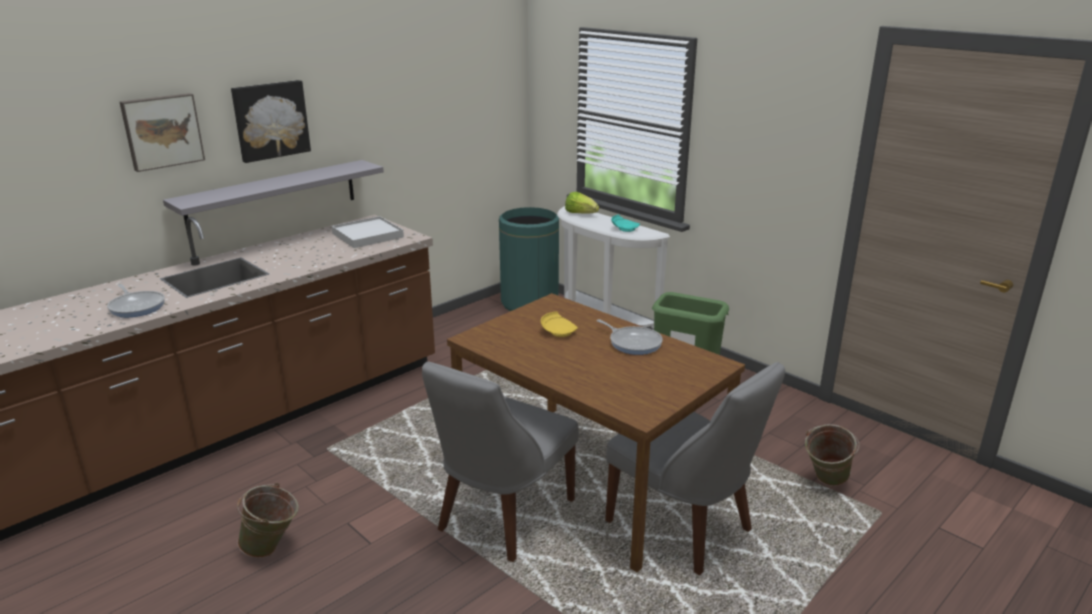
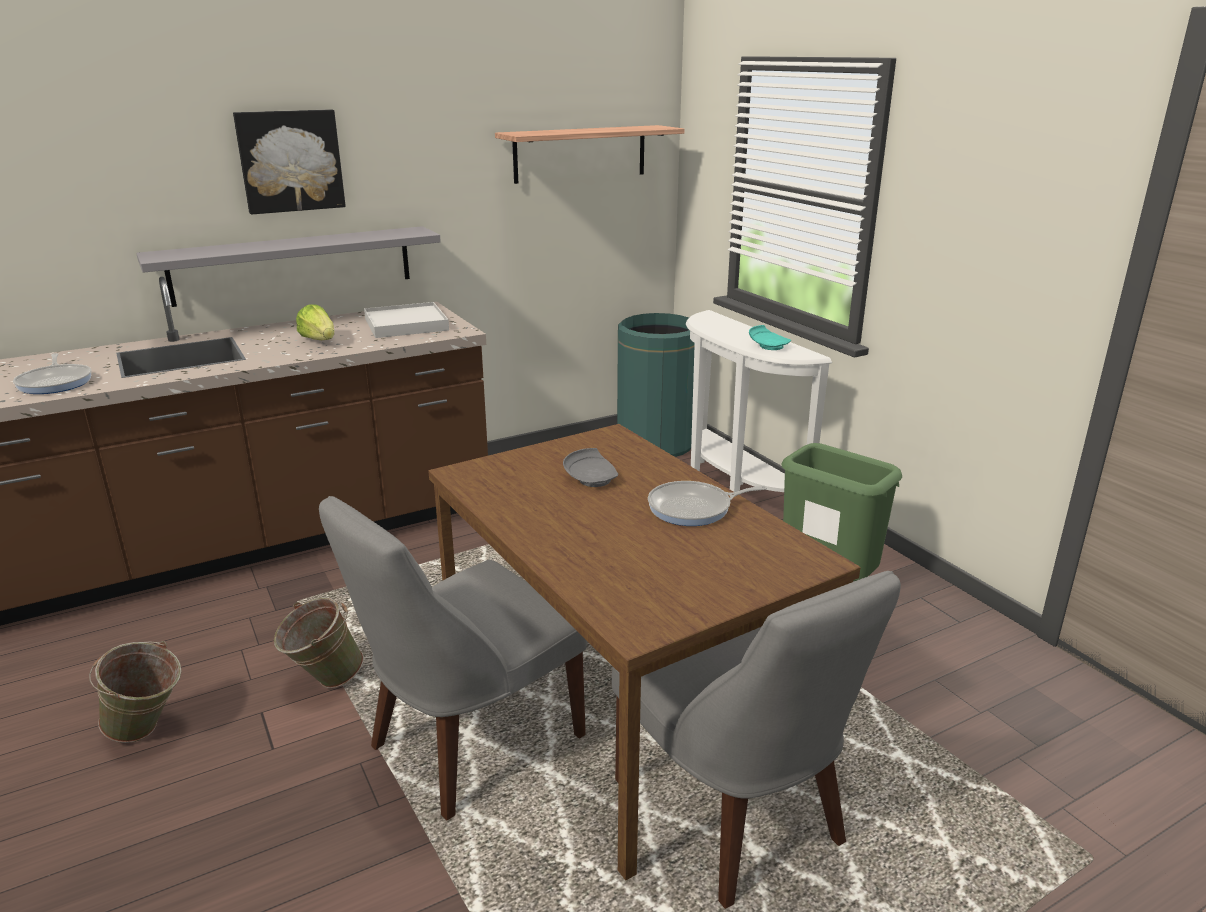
camera: 15 degrees right, 0 degrees up
(162, 131) = (135, 162): picture -> none
(465, 97) = (580, 153): none -> shelf
(558, 331) = (592, 478): yellow plate -> grey plate
(580, 214) = (717, 322): lettuce -> lettuce (319, 340)
(633, 342) = (694, 508): frying pan -> frying pan turned 105 degrees clockwise
(825, 483) = (1004, 782): green bucket -> green bucket (323, 681)

